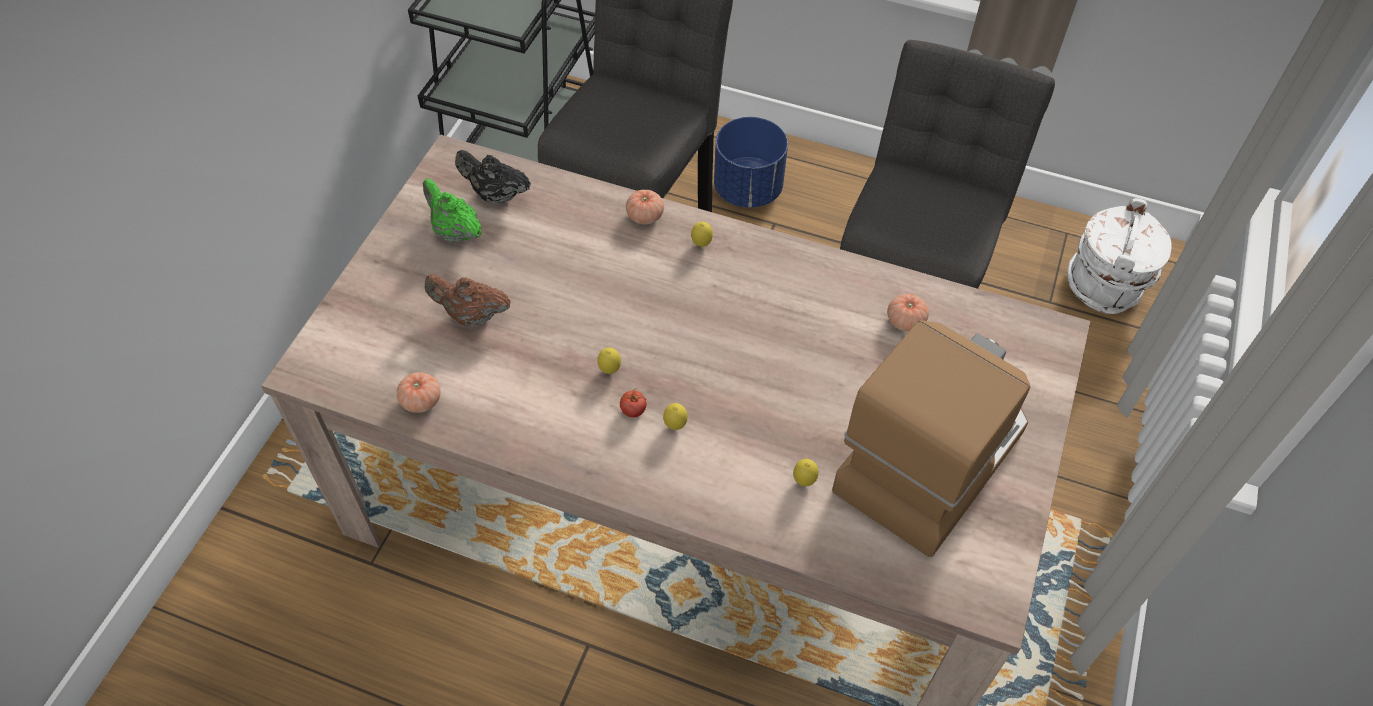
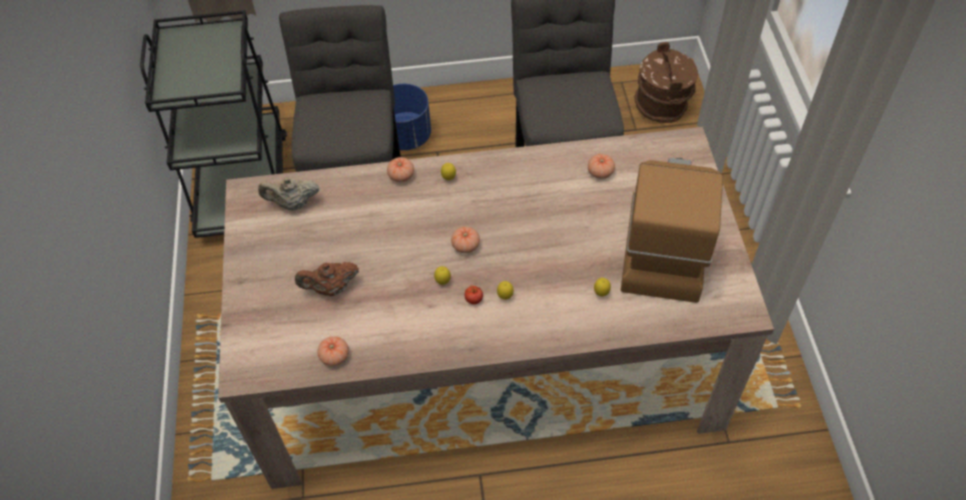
camera: 25 degrees left, 0 degrees up
(454, 232) = (282, 239): green teapot -> none
(495, 195) = (293, 204): black teapot -> beige teapot
(667, 338) = (465, 245): none -> tomato
(1105, 286) = (662, 105): white bucket -> brown bucket

